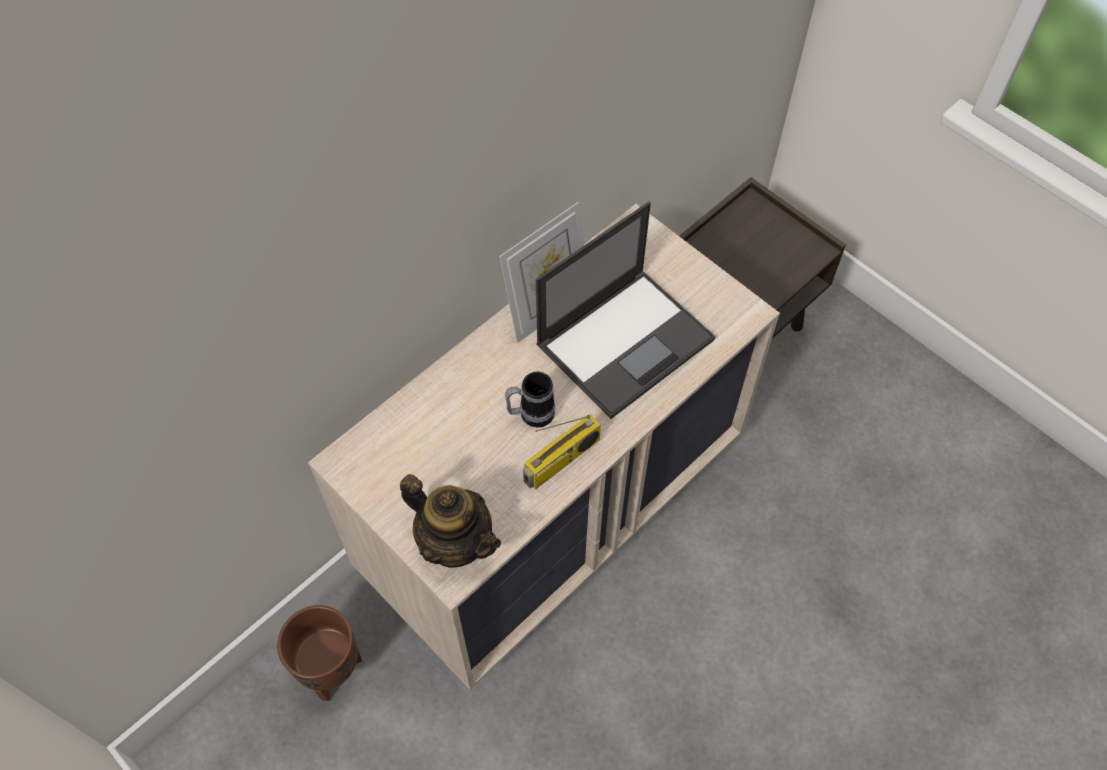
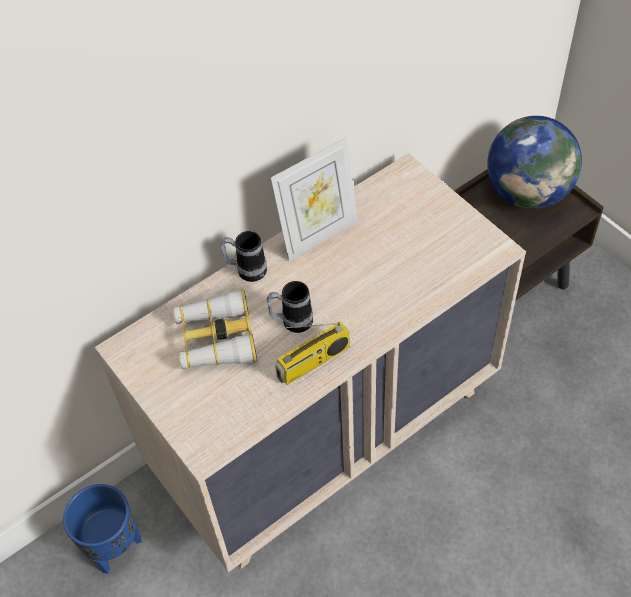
camera: 10 degrees right, 5 degrees down
(331, 669) = (114, 546): brown planter -> blue planter
(447, 441) = (216, 338): none -> binoculars
(455, 542) = (210, 423): teapot -> none
(470, 357) = (246, 270): none -> mug
(626, 340) = (384, 265): laptop -> none
(761, 233) = (528, 193): none -> globe

